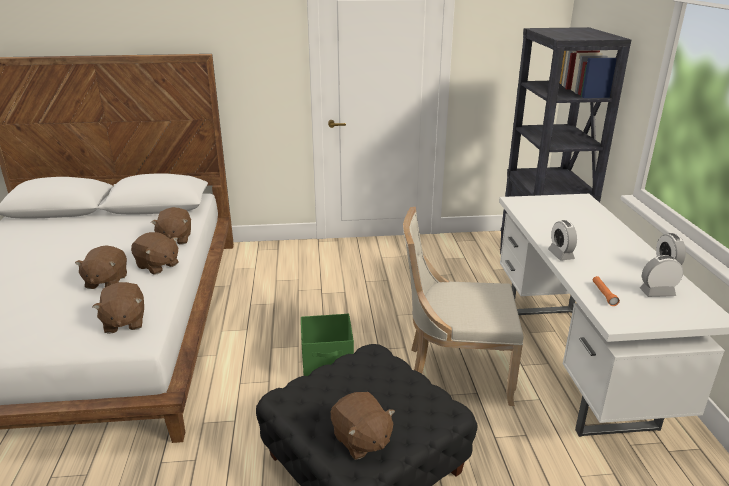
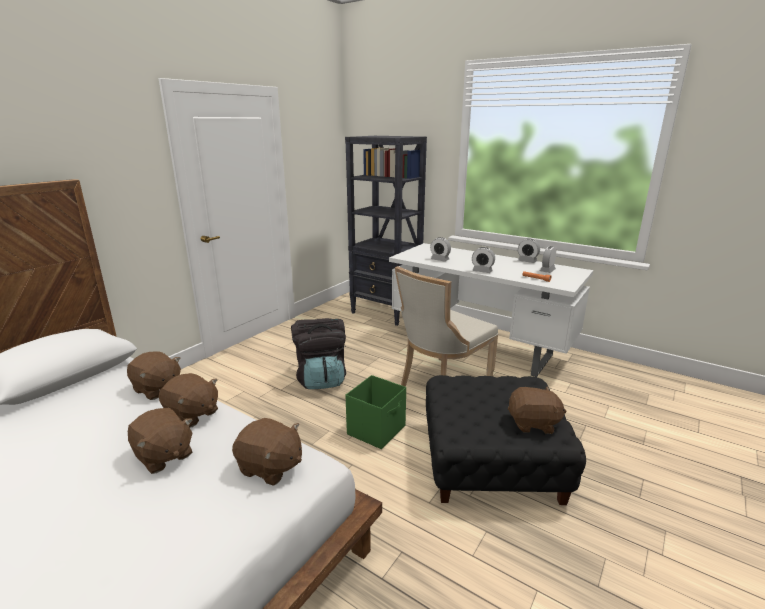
camera: 50 degrees left, 5 degrees down
(157, 266) = (192, 415): brown plush toy -> brown plush toy turned 45 degrees clockwise
(363, 302) = (321, 379): none -> black backpack
(548, 221) = (440, 259): none -> alarm clock

